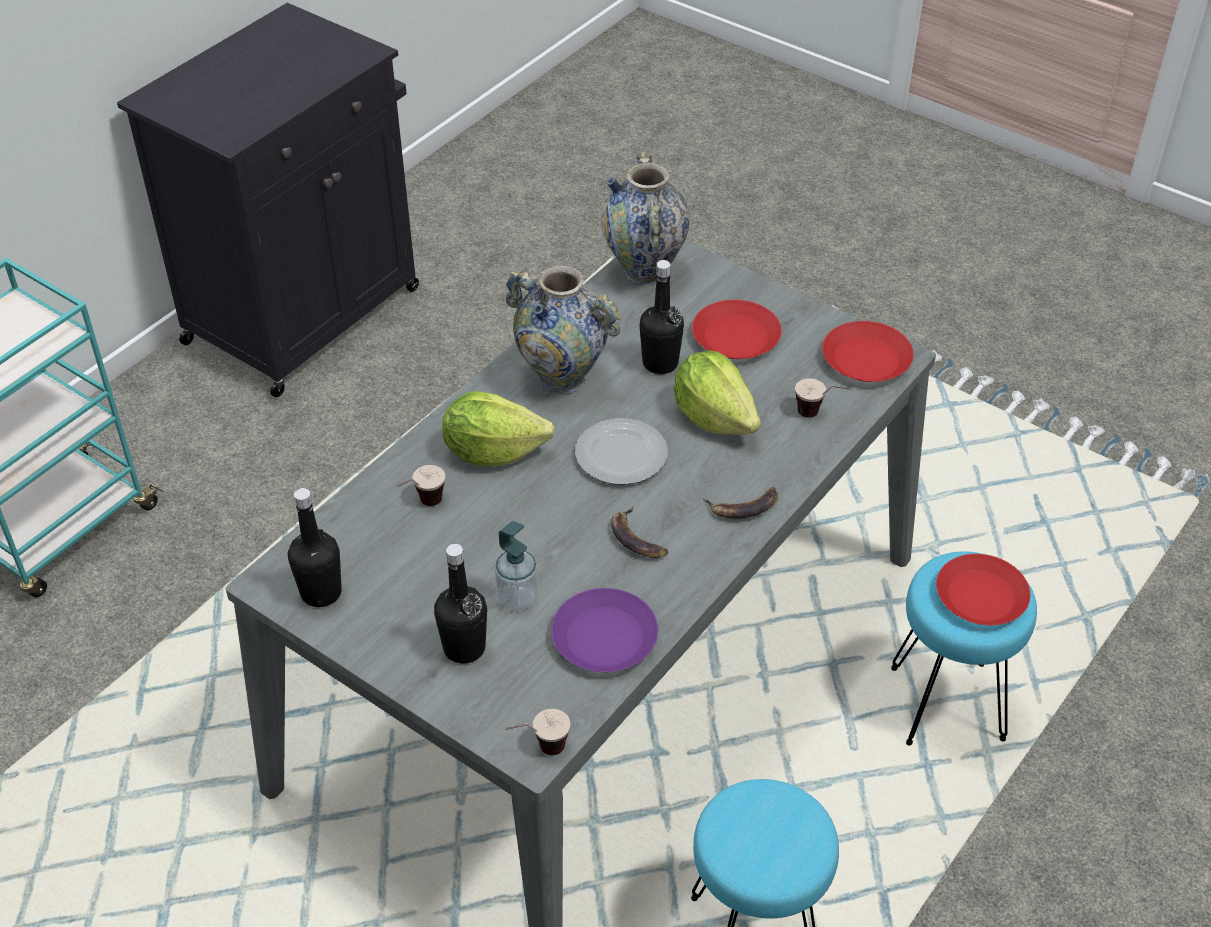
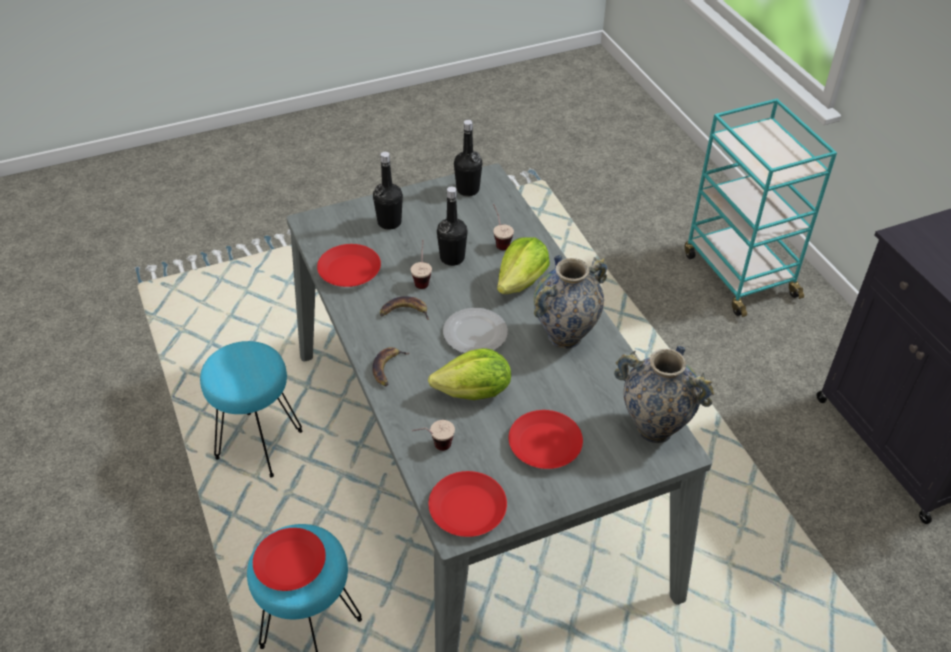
camera: 120 degrees right, 0 degrees up
(517, 598) = (404, 251): soap dispenser -> none
(538, 751) = (307, 223): cup -> cup (422, 278)
(604, 637) = (350, 271): purple plate -> red plate
(660, 363) = (546, 391): black bottle -> black bottle (452, 258)

